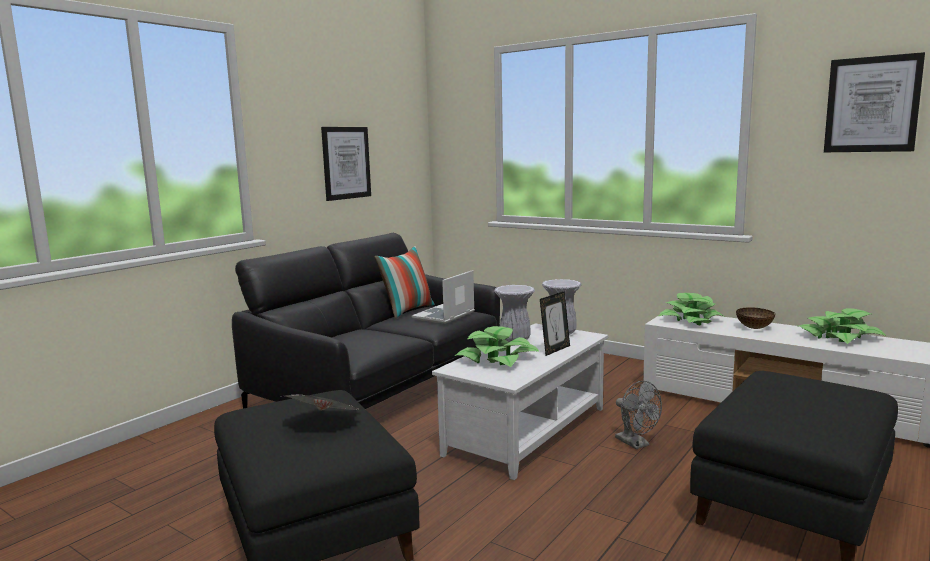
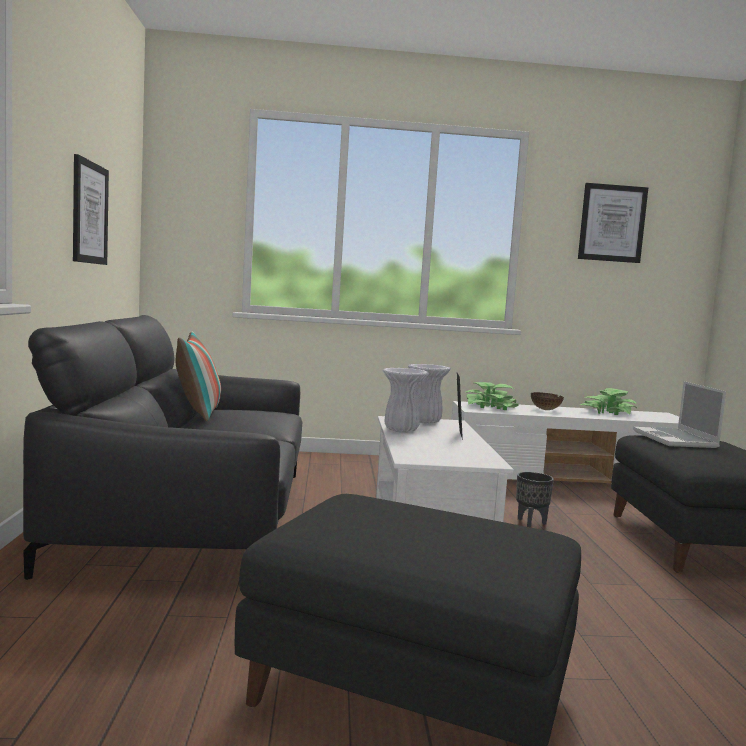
camera: 40 degrees left, 5 degrees down
(326, 423) = (440, 524): newspaper -> none
(444, 315) = (262, 415): laptop -> laptop (676, 440)
(497, 359) = (430, 447): potted plant -> none
(636, 444) = (530, 523): grey fan -> black planter

